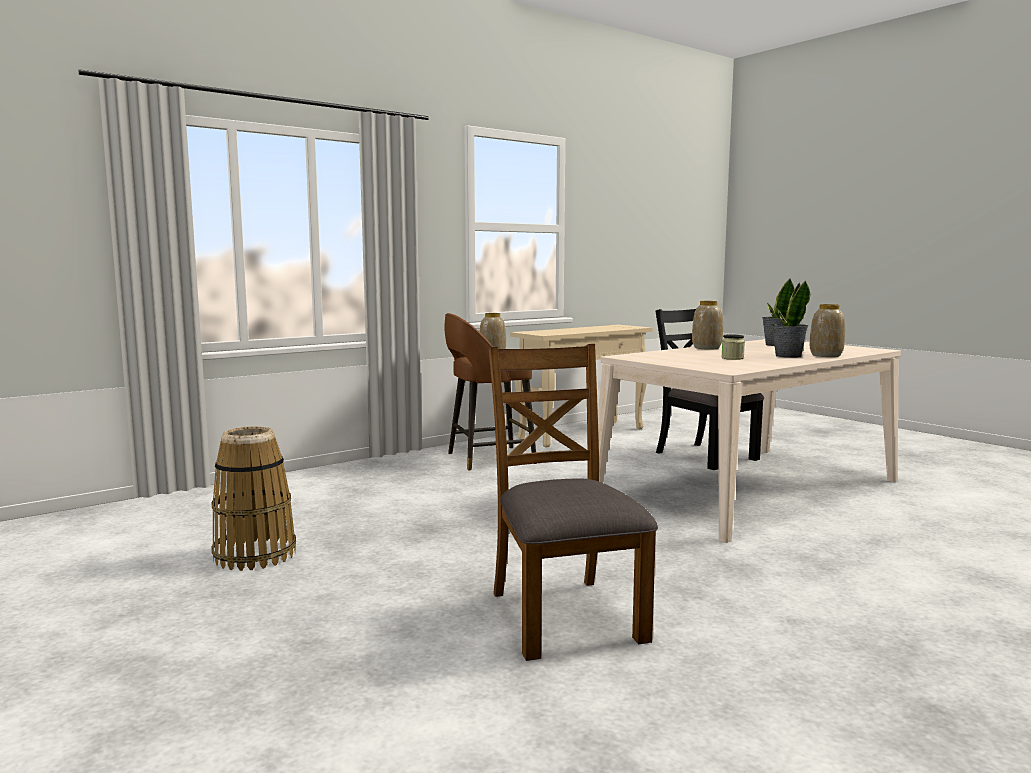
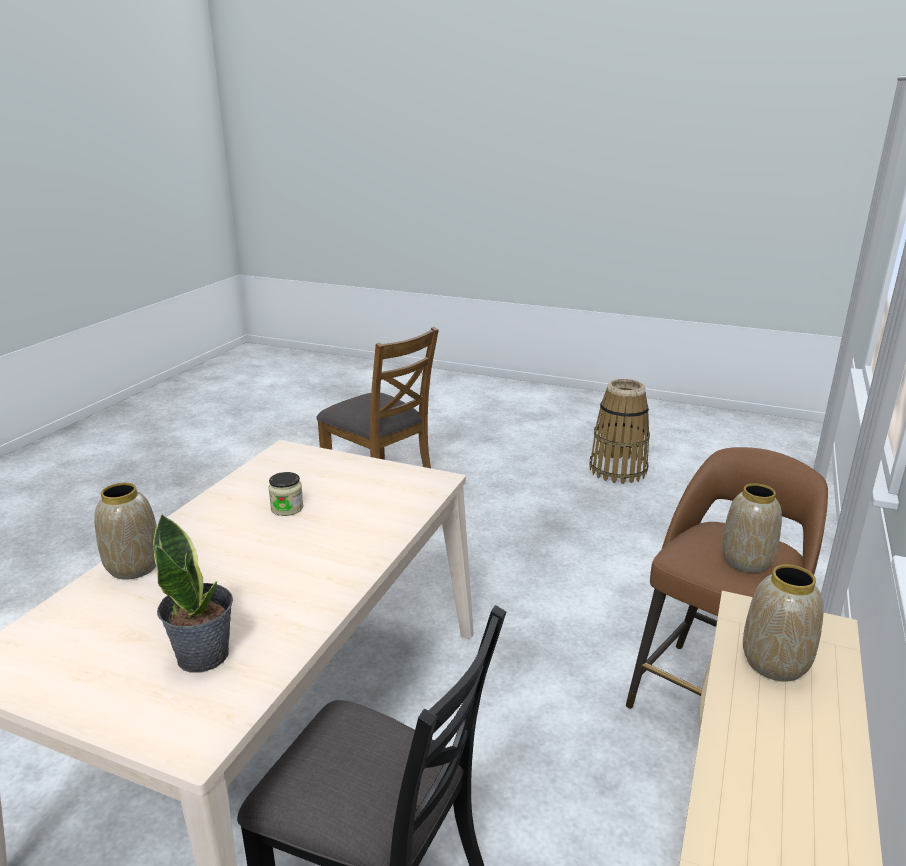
camera: 150 degrees right, 15 degrees up
(707, 348) = (342, 573): vase -> vase (773, 663)
(787, 356) = (201, 546): potted plant -> none

